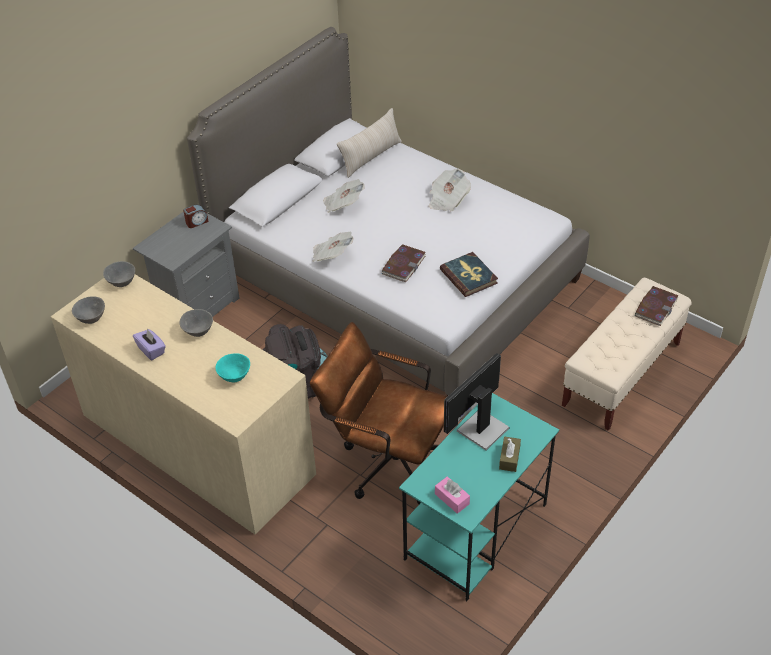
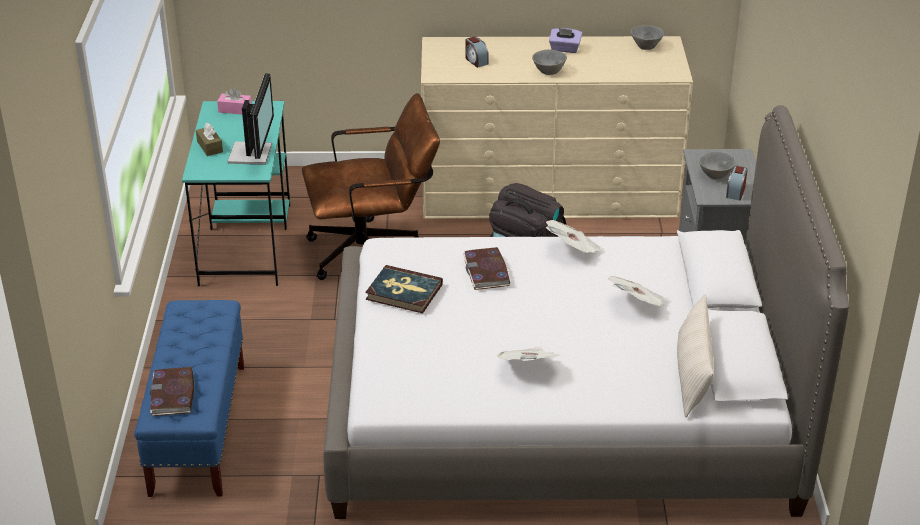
camera: 140 degrees right, 10 degrees down
(121, 283) = (667, 72): grey bowl -> grey bowl (715, 174)
(234, 376) = (476, 61): turquoise bowl -> alarm clock
(621, 375) = (198, 429): beige bench -> blue bench

